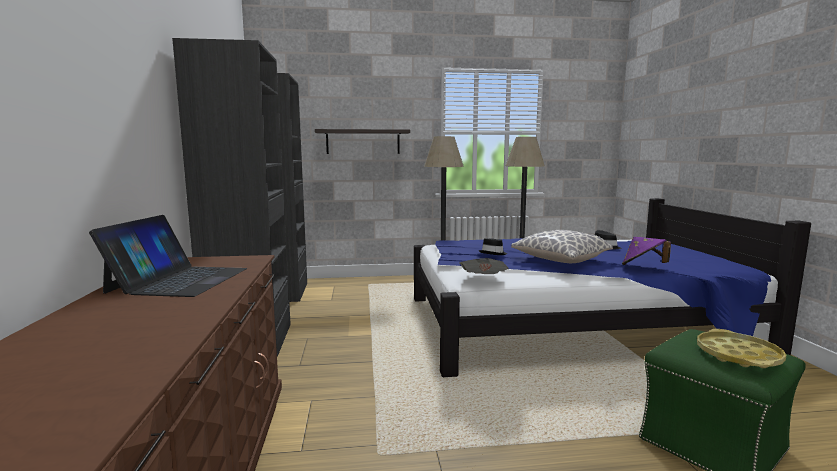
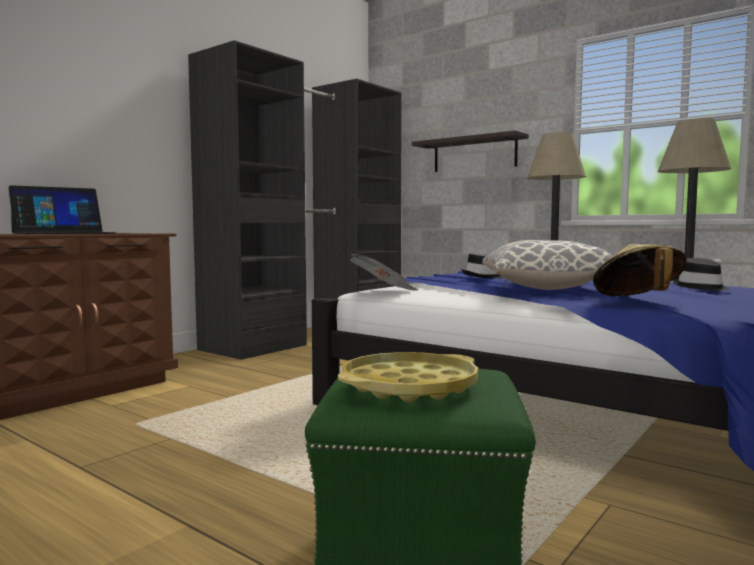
camera: 45 degrees right, 5 degrees down
(643, 266) = (637, 300): purple hat -> beige hat

